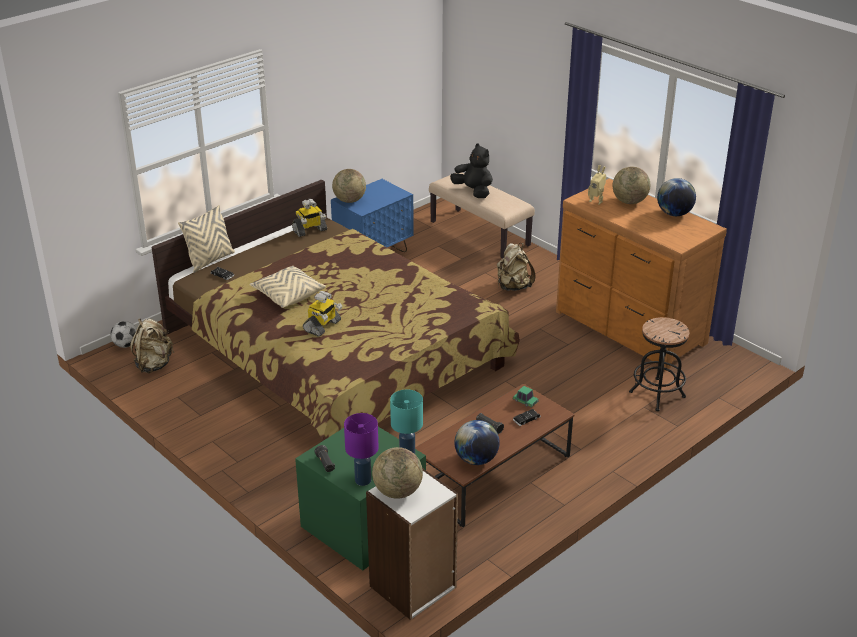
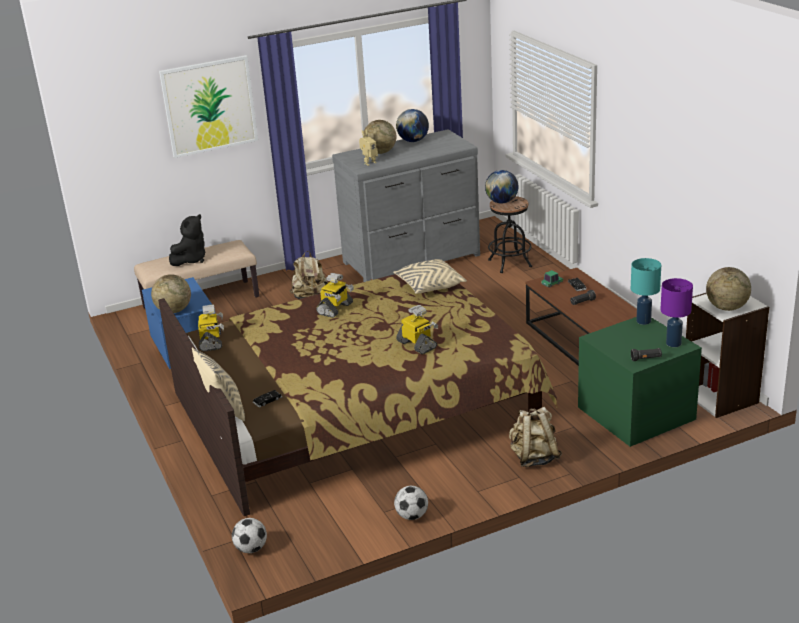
camera: 70 degrees left, 5 degrees down
(154, 365) = (309, 527): beige backpack -> beige backpack (534, 458)
(173, 412) = (412, 516): none -> football
(288, 295) = (344, 360): beige pillow -> beige pillow (429, 286)
(377, 272) = (335, 309): none -> toy robot
(473, 191) = (191, 260): black plush toy -> black plush toy turned 150 degrees clockwise
(476, 459) = (624, 313): globe -> globe (502, 202)
(536, 70) = (209, 106): none -> picture
(629, 328) = (413, 259): brown dresser -> grey dresser

